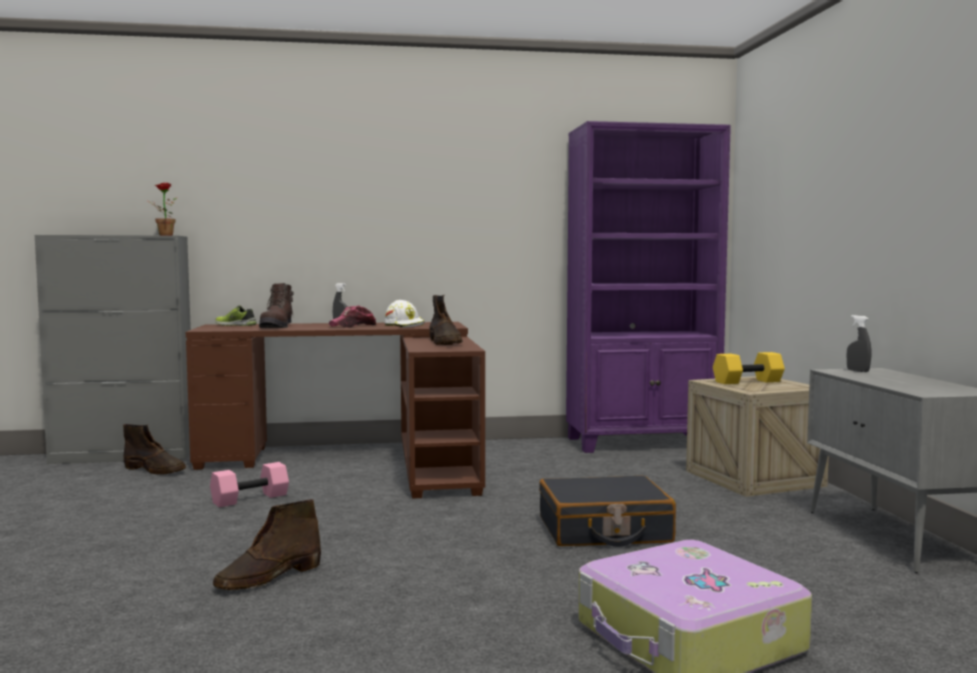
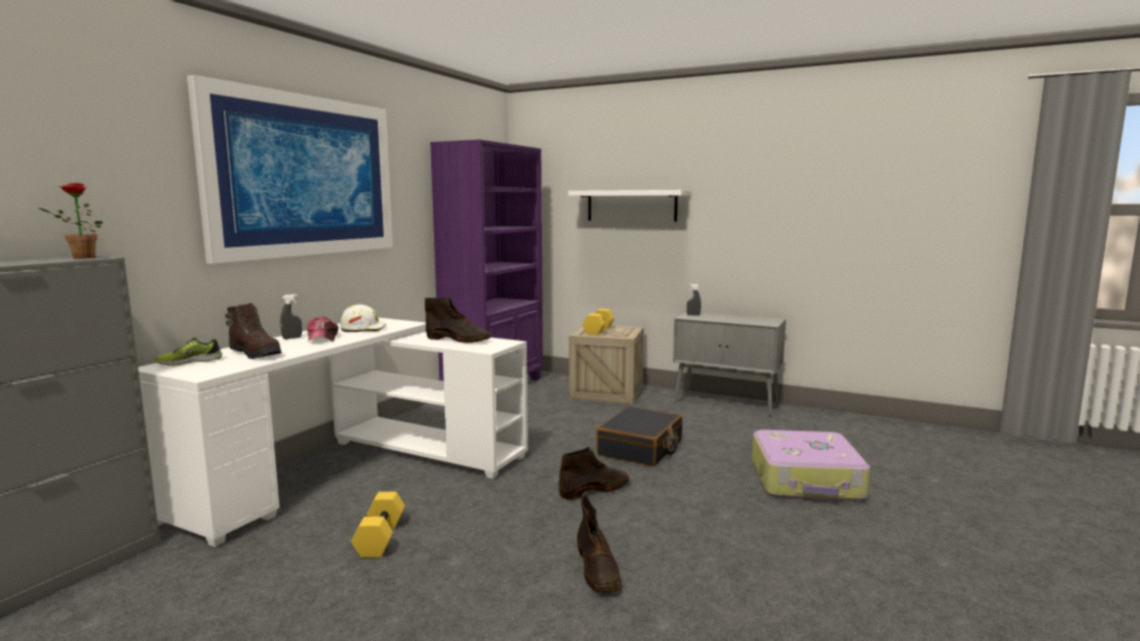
camera: 55 degrees left, 5 degrees up
(155, 470) = (167, 569): brown boot -> brown boot (595, 489)
(250, 498) = (379, 537): pink dumbbell -> yellow dumbbell
(361, 460) = (355, 469): brown desk -> white desk
(386, 176) = (304, 176): none -> picture
(832, 194) = (631, 205): none -> white shelf

